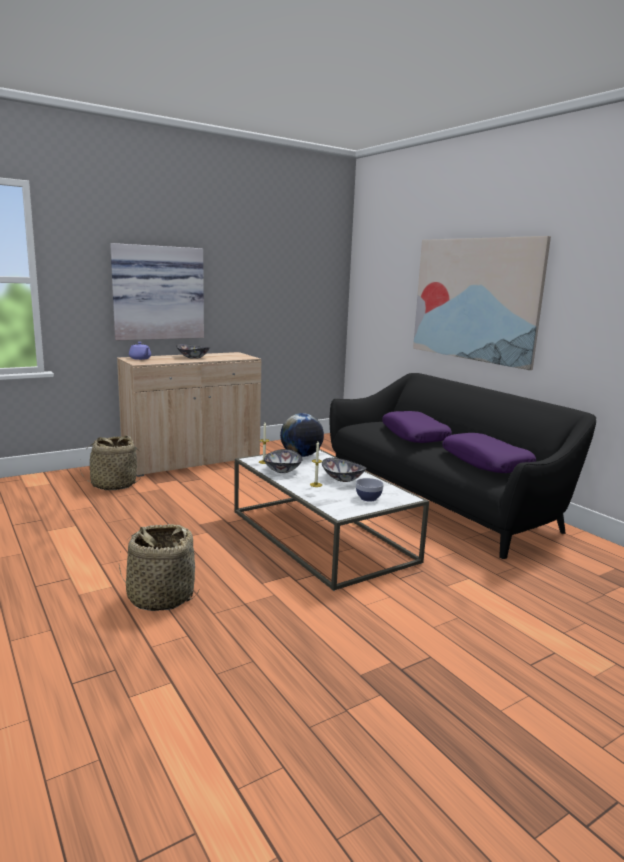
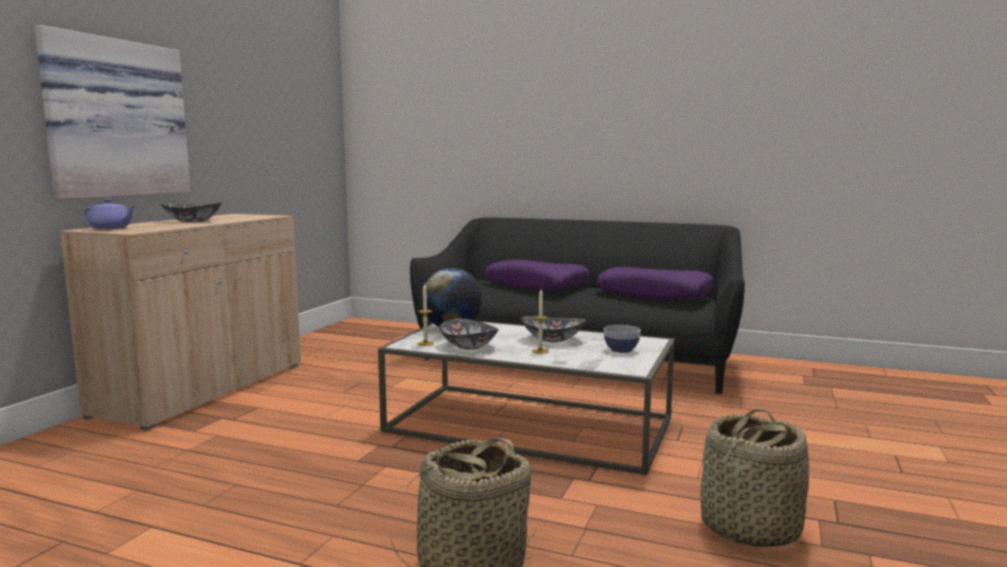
camera: 35 degrees left, 5 degrees down
(113, 485) = (121, 451): basket -> basket (748, 528)
(475, 299) = (555, 120): picture -> none

